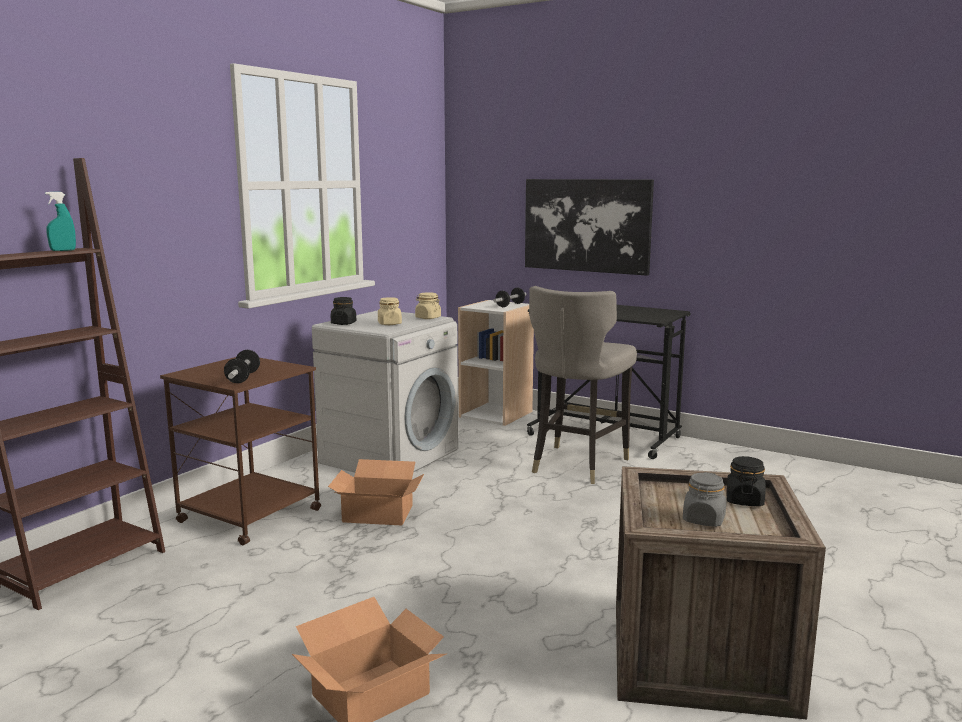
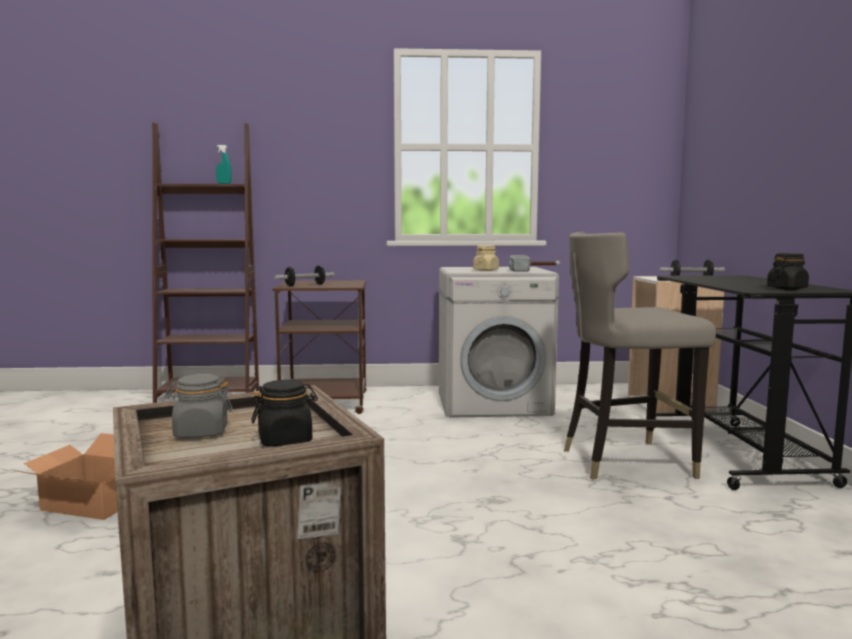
camera: 55 degrees right, 5 degrees down
(343, 323) = (460, 267): black jar -> black jar (787, 288)
(377, 513) = (380, 428): cardboard box -> none
(428, 318) = (534, 271): beige jar -> hammer
(587, 225) = (777, 177): picture -> none

